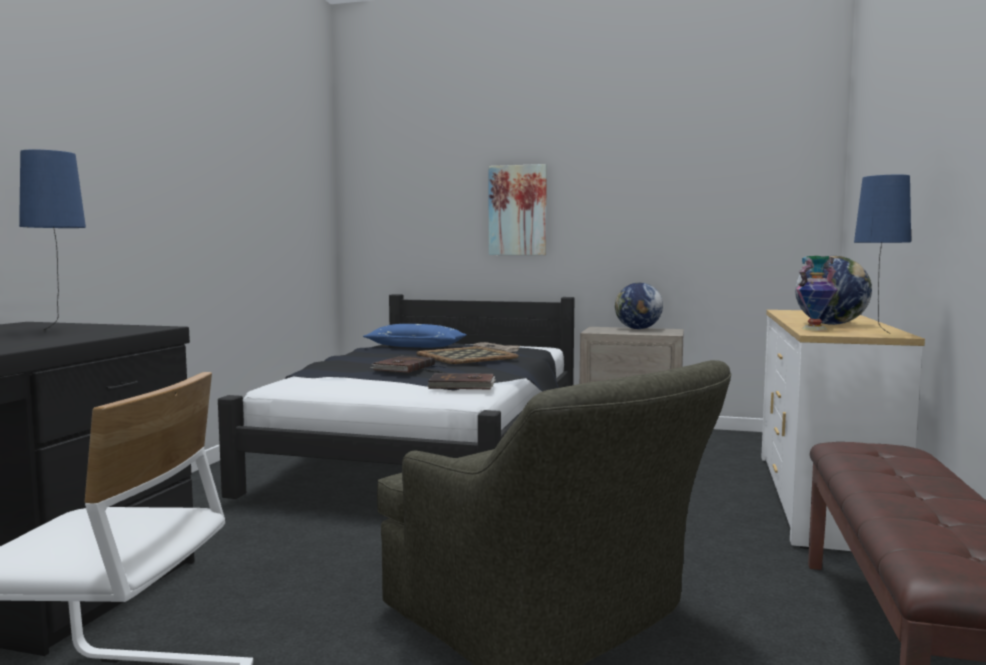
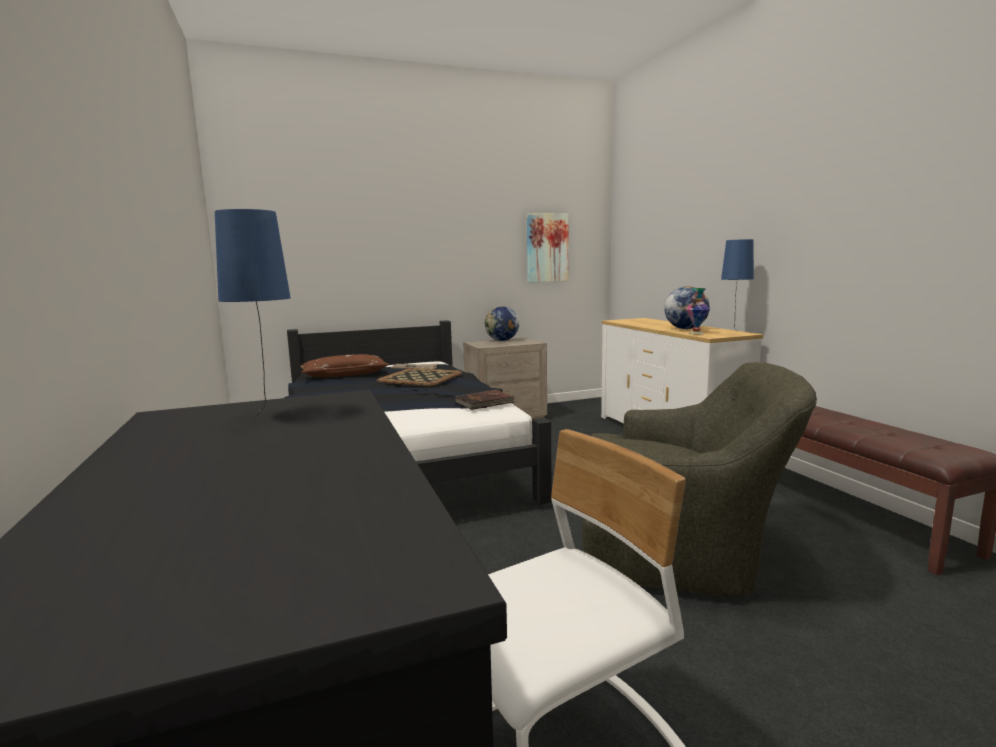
camera: 35 degrees left, 5 degrees up
(403, 367) = (401, 395): brown book -> none
(416, 346) = (345, 375): blue pillow -> brown pillow
(517, 210) = (396, 252): picture -> picture (547, 248)

